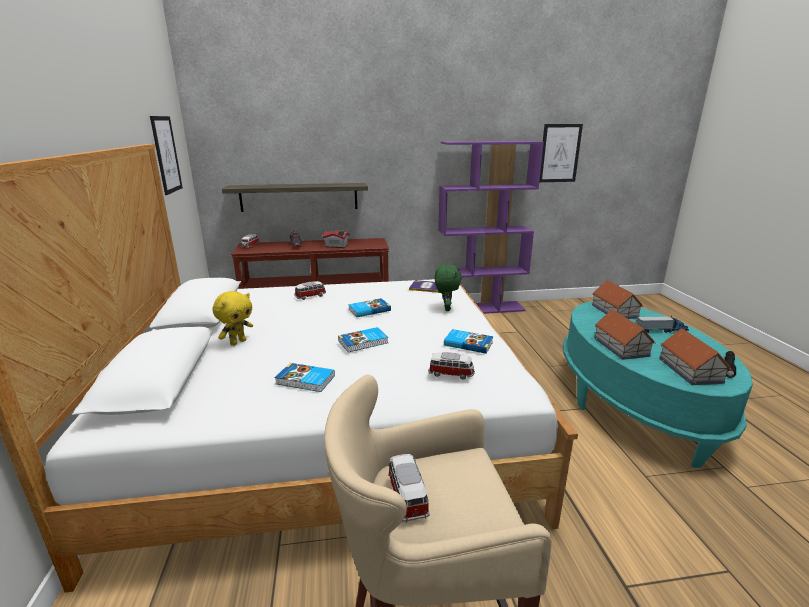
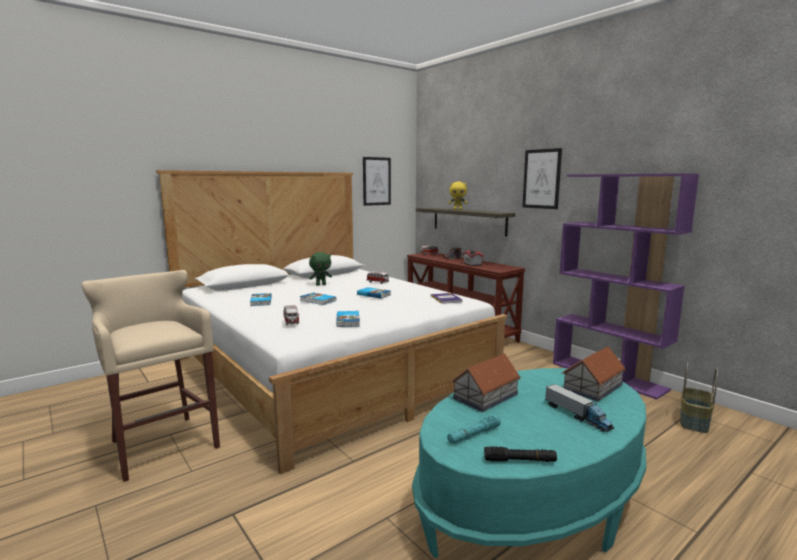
camera: 60 degrees right, 10 degrees down
(238, 342) = (294, 285): yellow plush toy -> yellow plush toy (457, 209)
(407, 496) = (147, 324): toy car -> none
(446, 308) = (410, 309): green plush toy -> green plush toy (321, 284)
(559, 153) = (748, 191): picture -> picture (541, 179)
(560, 314) = (695, 422): none -> basket
(690, 370) = (474, 435): toy house -> turquoise flashlight

